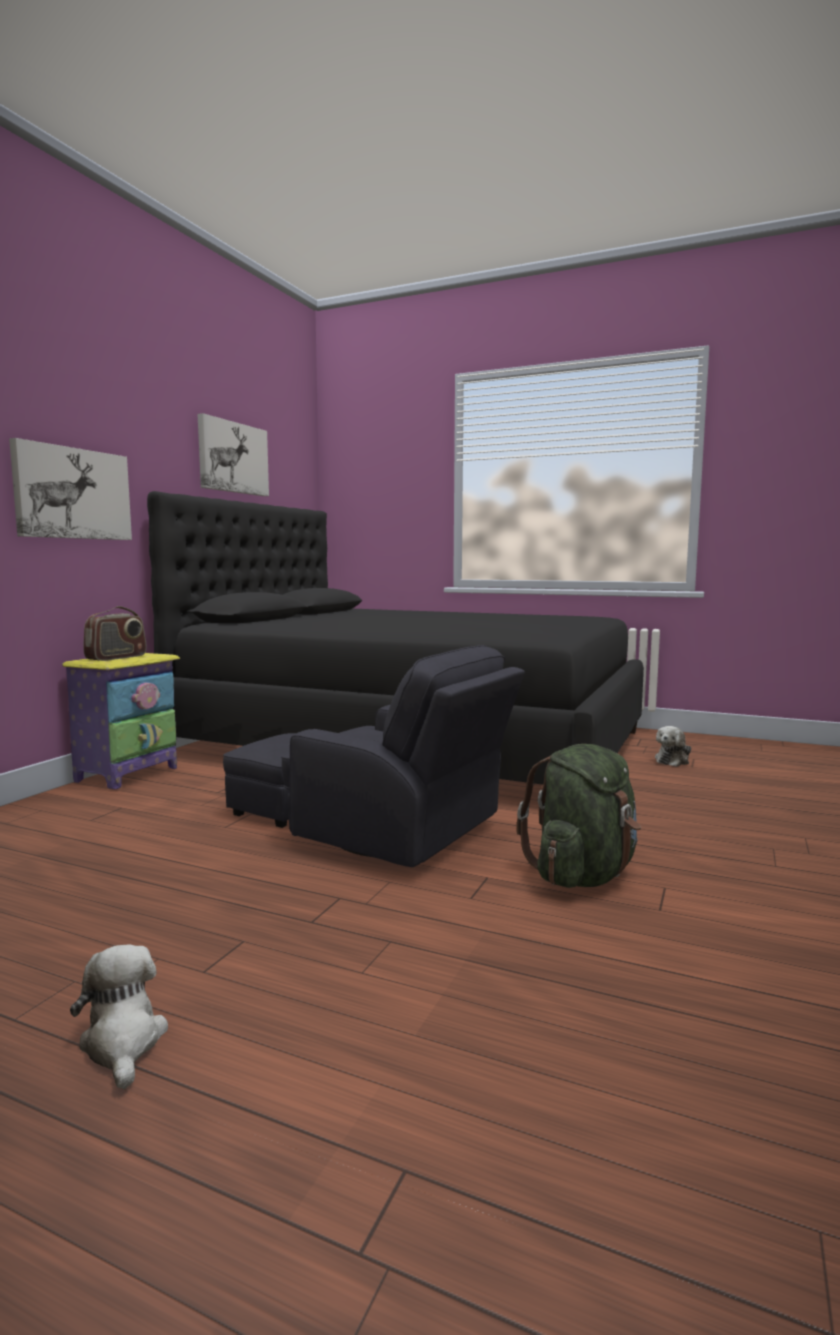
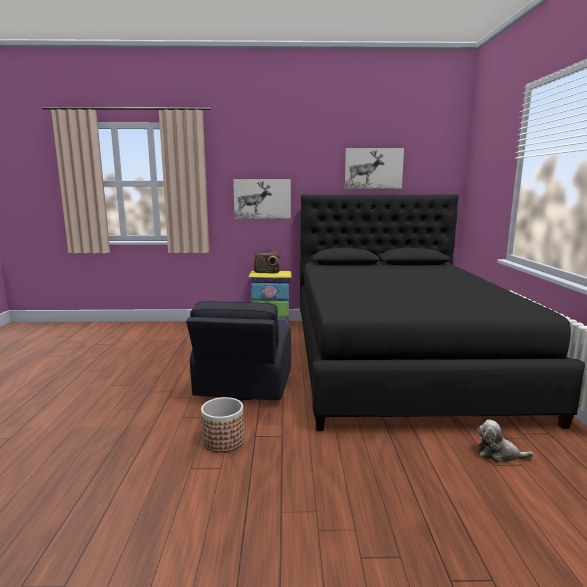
camera: 65 degrees right, 5 degrees up
(123, 1043) = (71, 387): plush toy -> none
(583, 875) = (224, 441): green backpack -> planter

